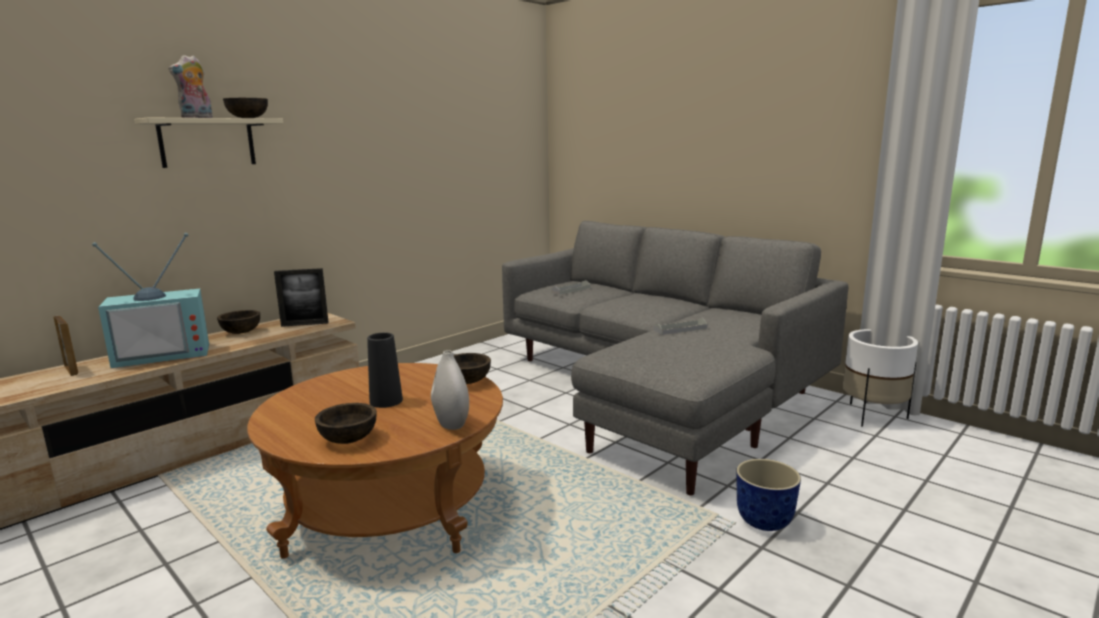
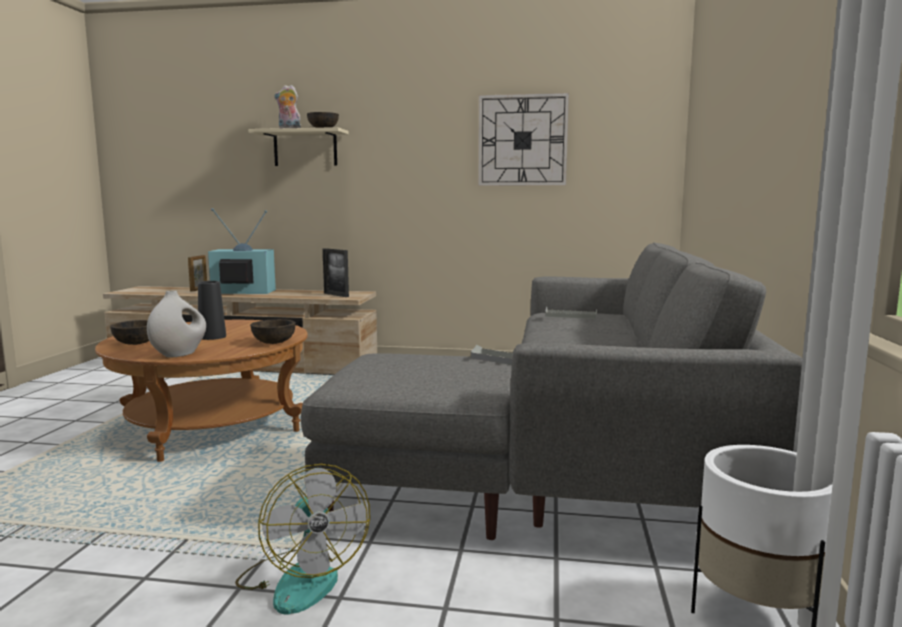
camera: 55 degrees right, 5 degrees down
(164, 354) = (241, 292): television -> television turned 150 degrees clockwise
(241, 332) = (300, 291): brown bowl -> none
(443, 133) = (522, 140): none -> wall clock
(764, 521) = (301, 578): planter -> fan

